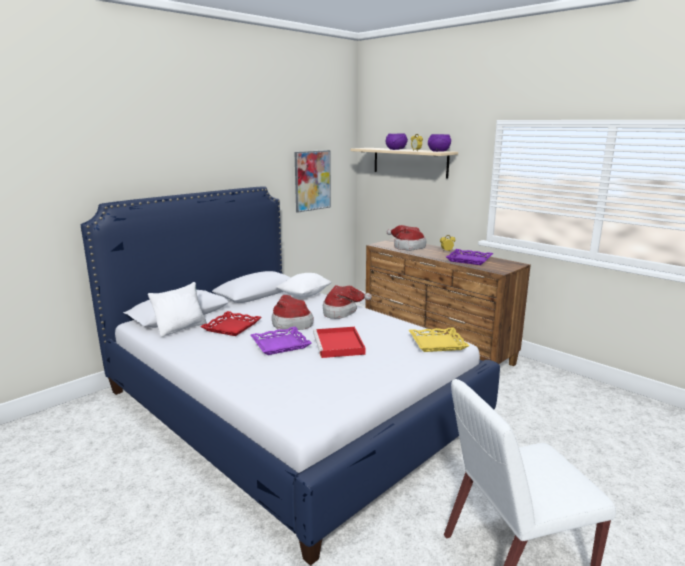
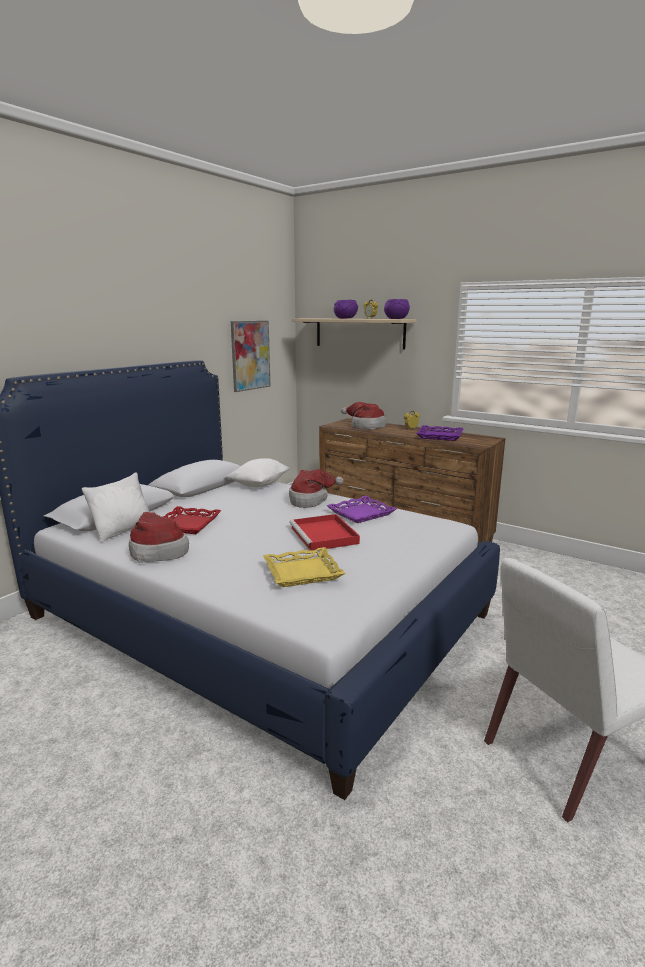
camera: 10 degrees left, 0 degrees up
(280, 345) = (256, 540): purple tray -> purple tray (361, 513)
(291, 323) = (257, 516): hat -> hat (157, 551)
(437, 343) = (433, 526): yellow tray -> yellow tray (302, 572)

